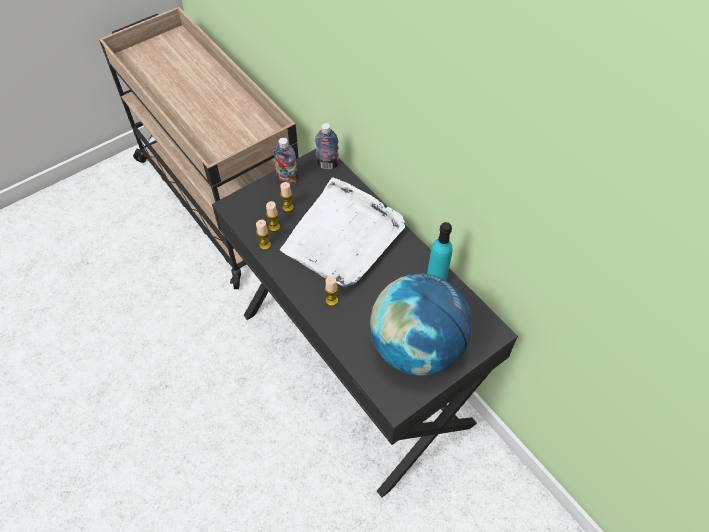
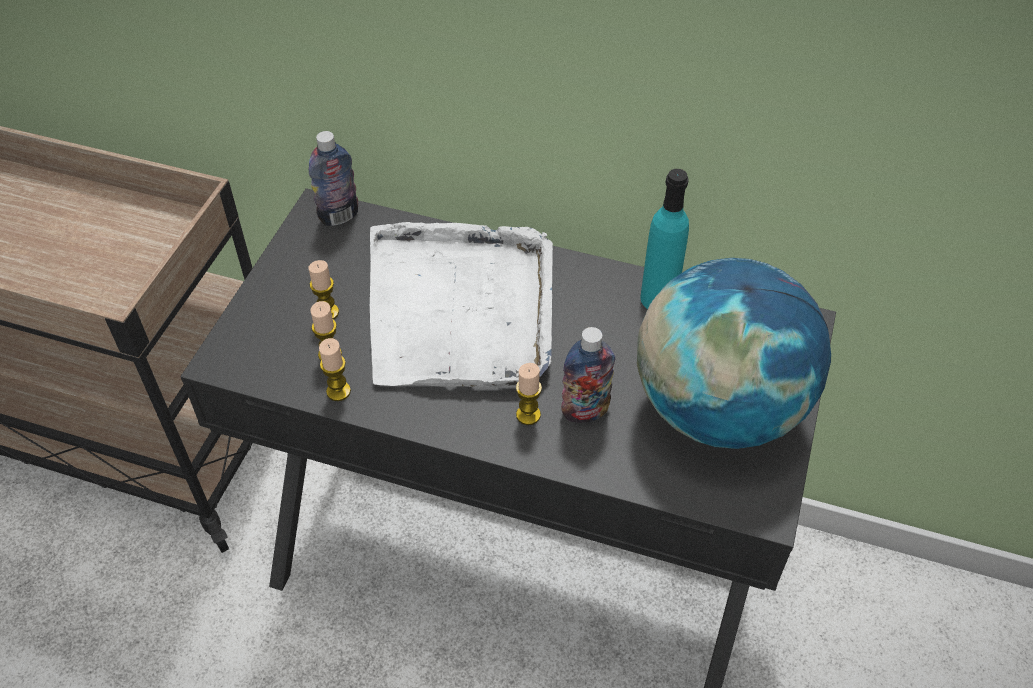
camera: 35 degrees left, 5 degrees down
(287, 179) = (288, 270): bottle -> bottle (585, 411)

